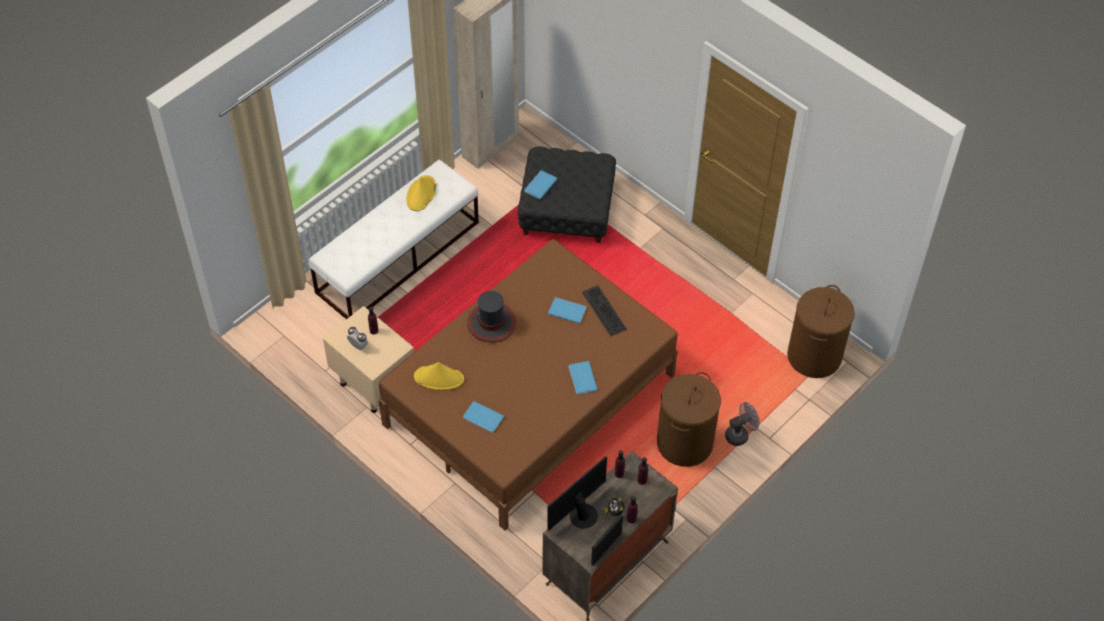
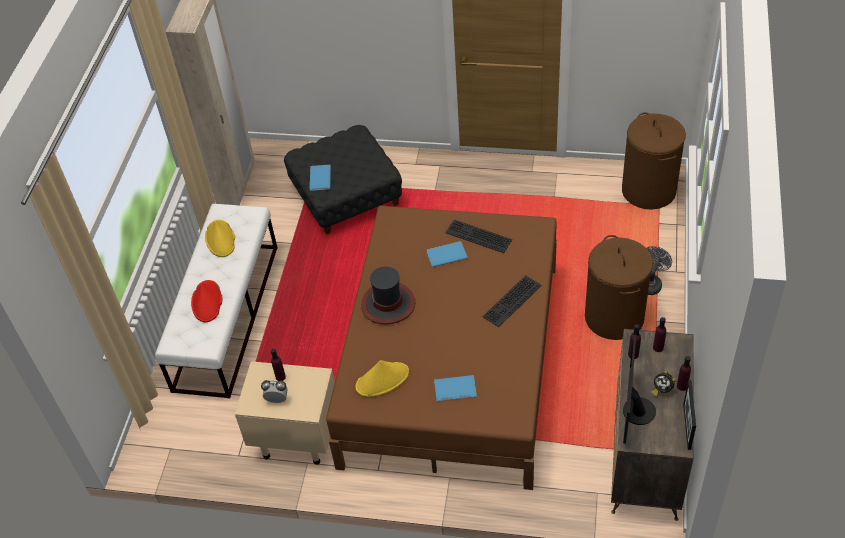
camera: 30 degrees left, 5 degrees down
(373, 239) = (207, 302): none -> red hat
(582, 379) = (512, 302): blue book -> keyboard

